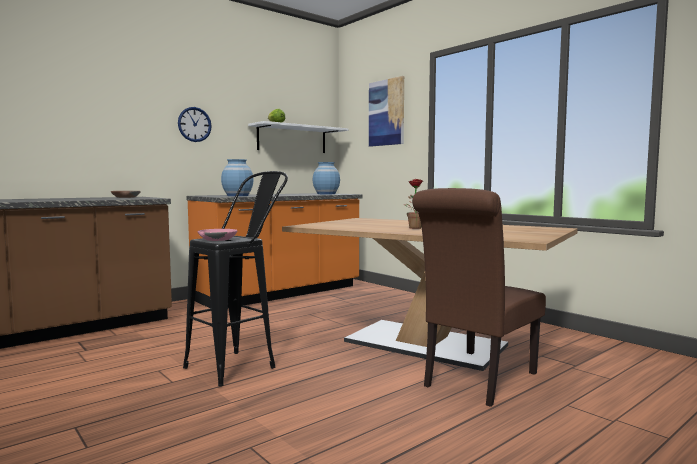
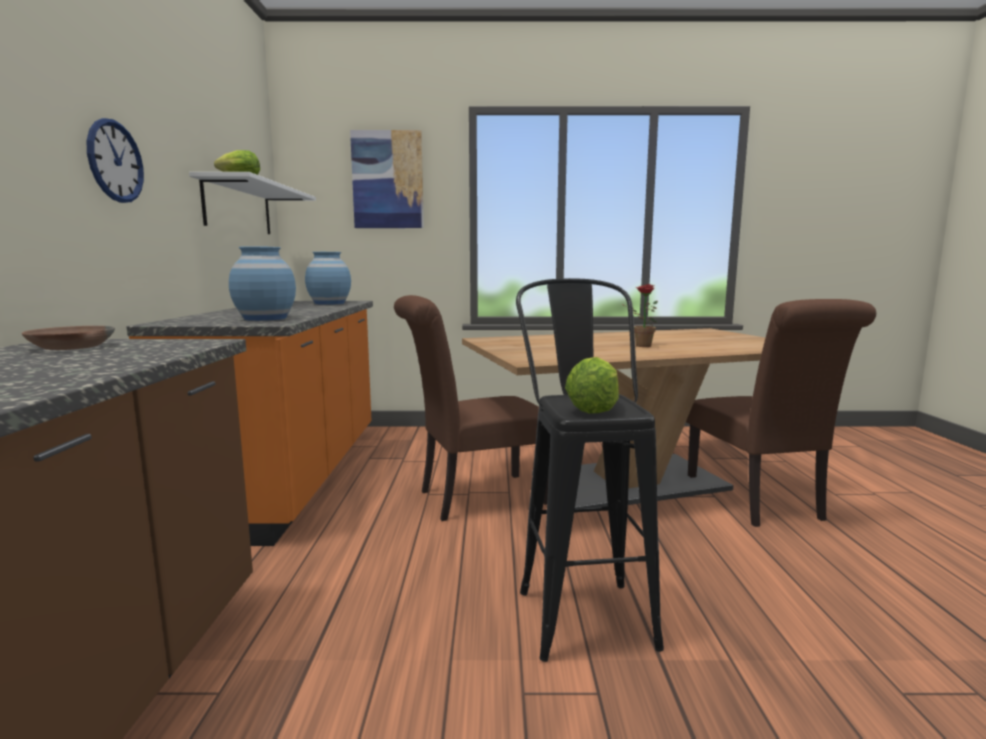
camera: 50 degrees left, 5 degrees up
(217, 239) = (594, 408): pink bowl -> lettuce
(323, 321) = (475, 498): none -> brown chair

